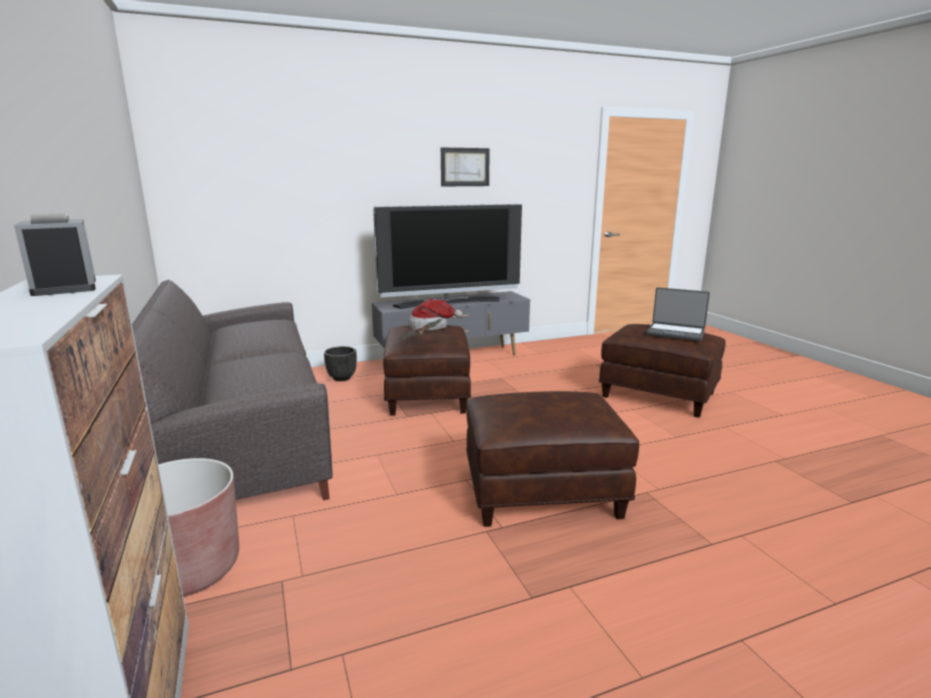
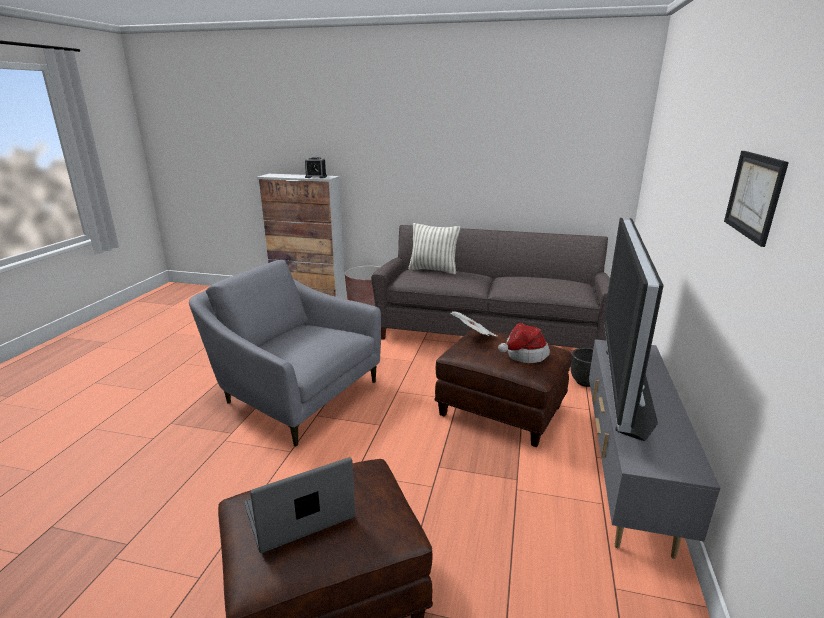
camera: 125 degrees right, 5 degrees up
(239, 378) = (433, 270): none -> pillow
(541, 493) = (293, 394): brown ottoman -> grey armchair

